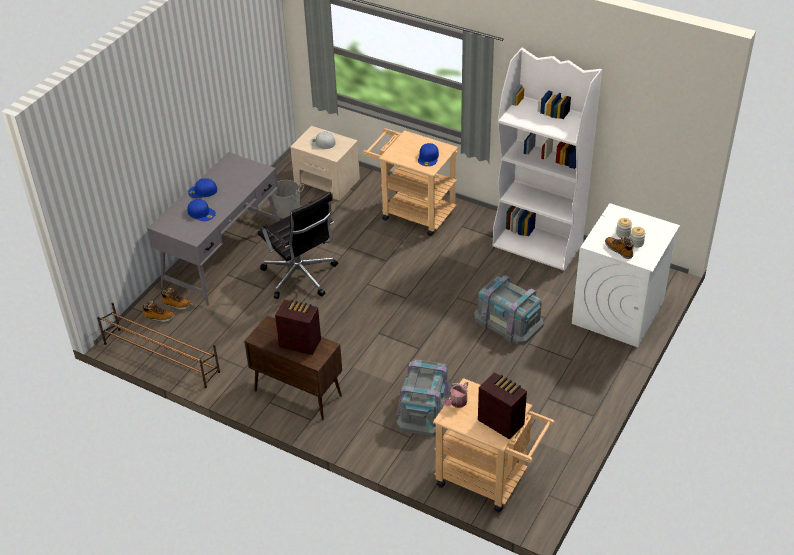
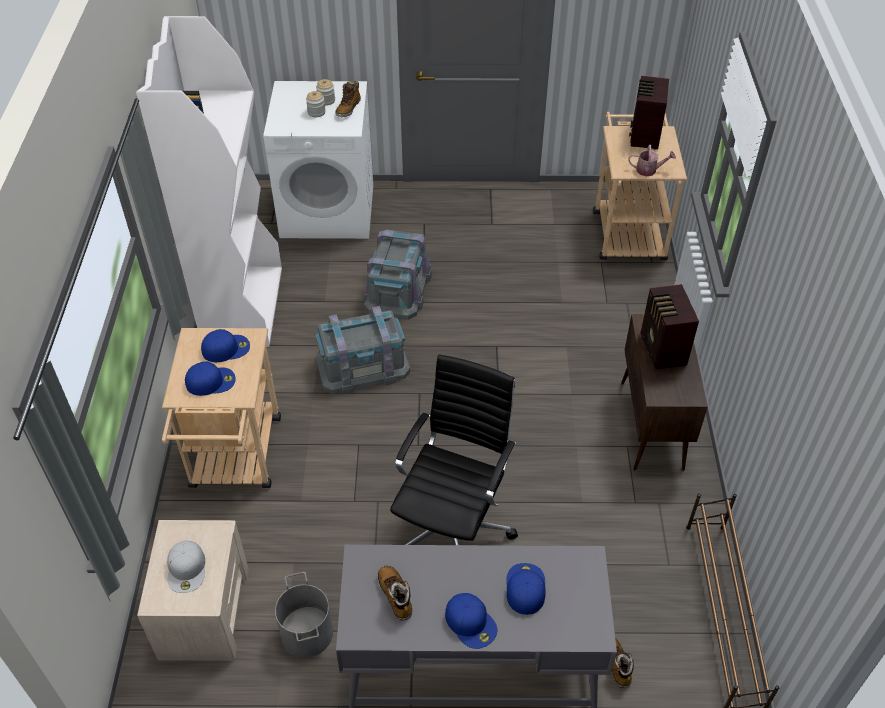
camera: 120 degrees left, 5 degrees up
(159, 317) = (657, 672): boot -> boot (395, 596)
(408, 147) = (211, 381): none -> blue cap
(424, 407) = (579, 307): grey storage box -> grey storage box (362, 365)

